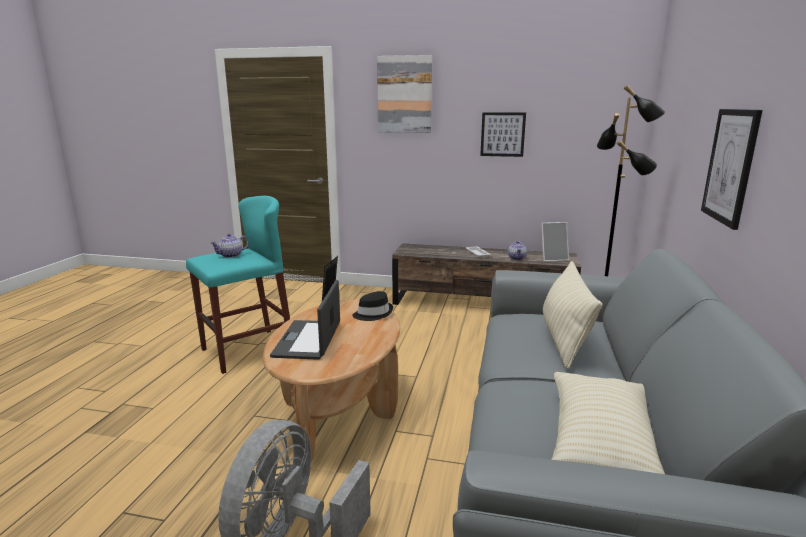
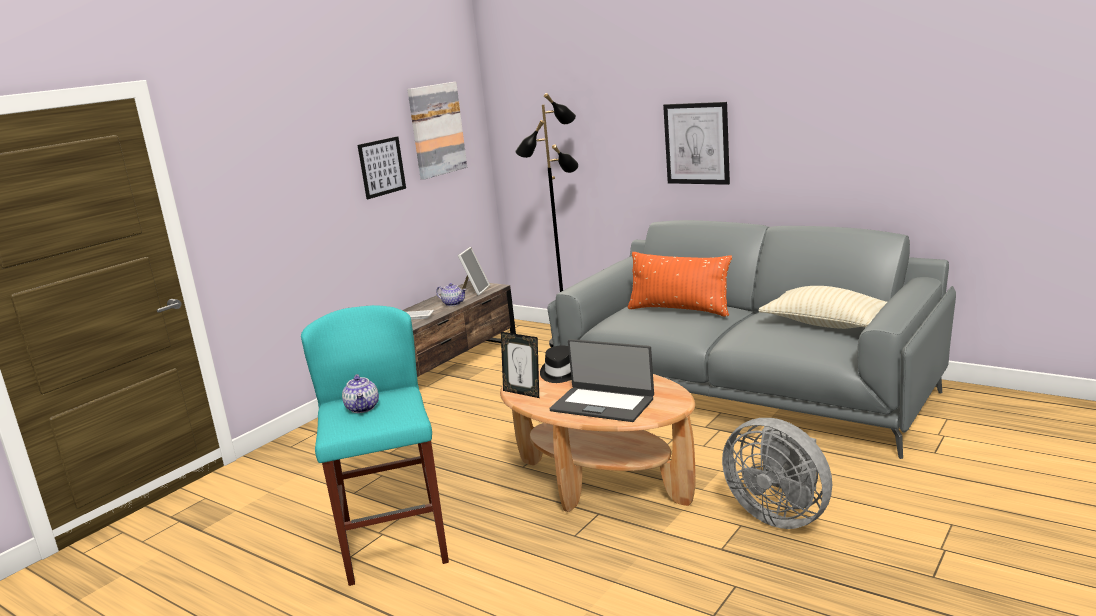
camera: 65 degrees left, 0 degrees up
(404, 94) = (267, 139): picture -> picture (436, 130)
(564, 340) = (679, 310): beige pillow -> orange pillow

